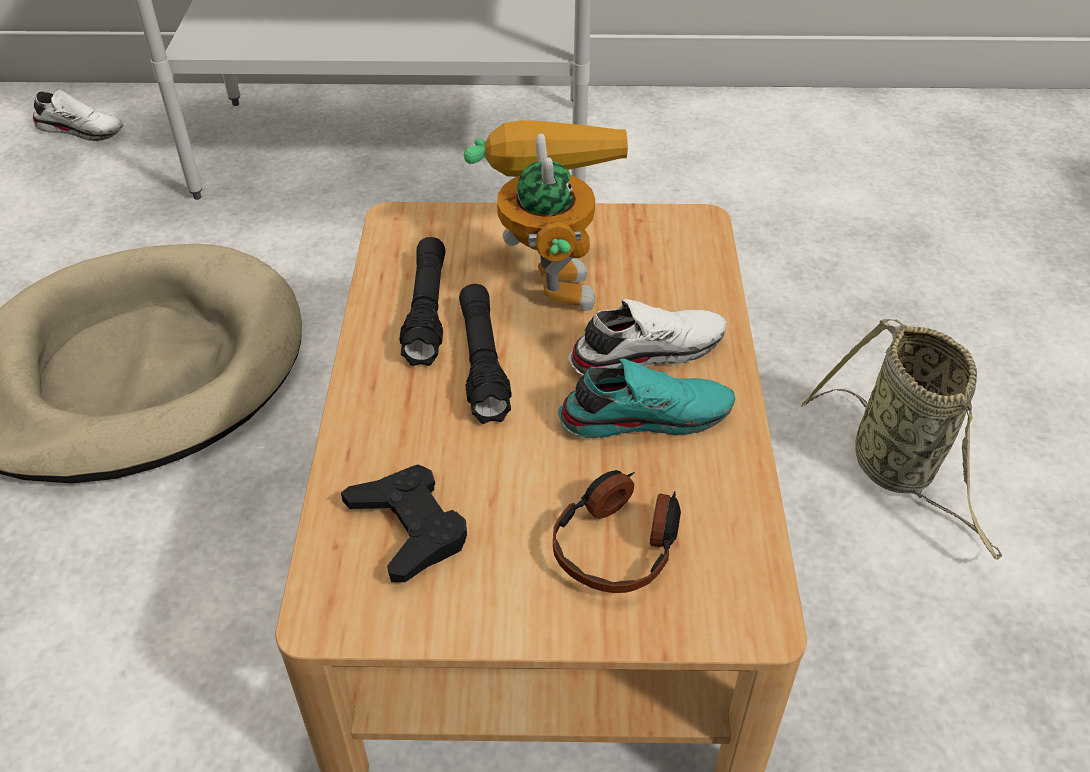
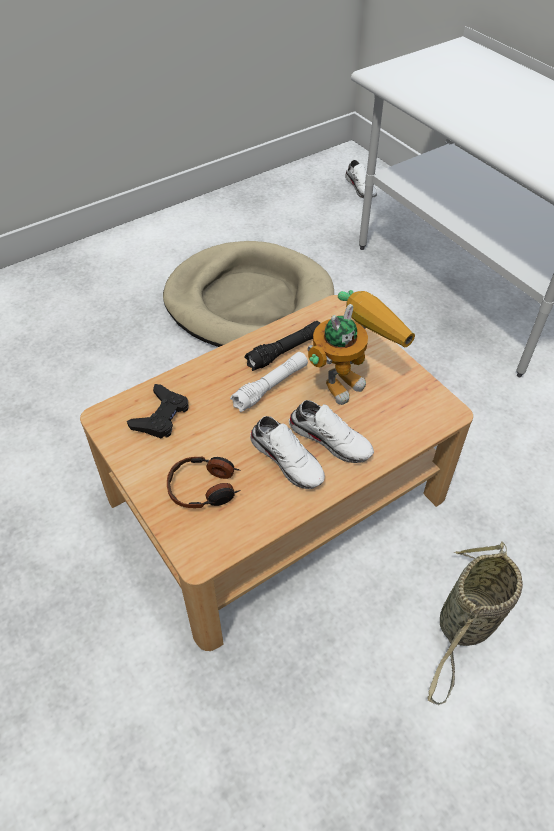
camera: 55 degrees right, 5 degrees up
(482, 363) = (270, 387): black flashlight -> white flashlight
(645, 415) = (288, 459): turquoise shoe -> white shoe

